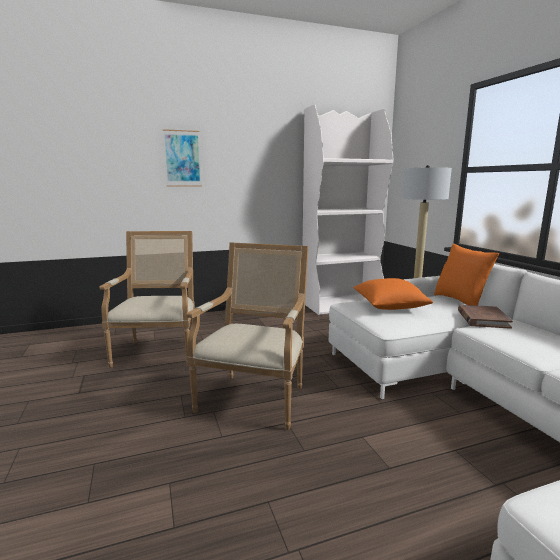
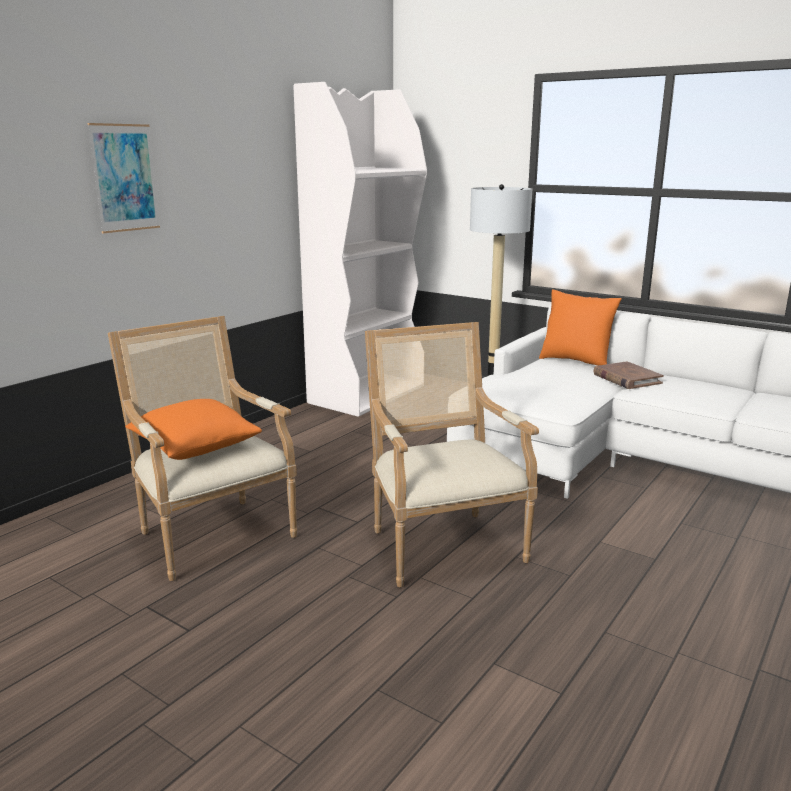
camera: 35 degrees left, 5 degrees up
(389, 306) = (524, 384): orange pillow -> orange pillow (195, 448)

